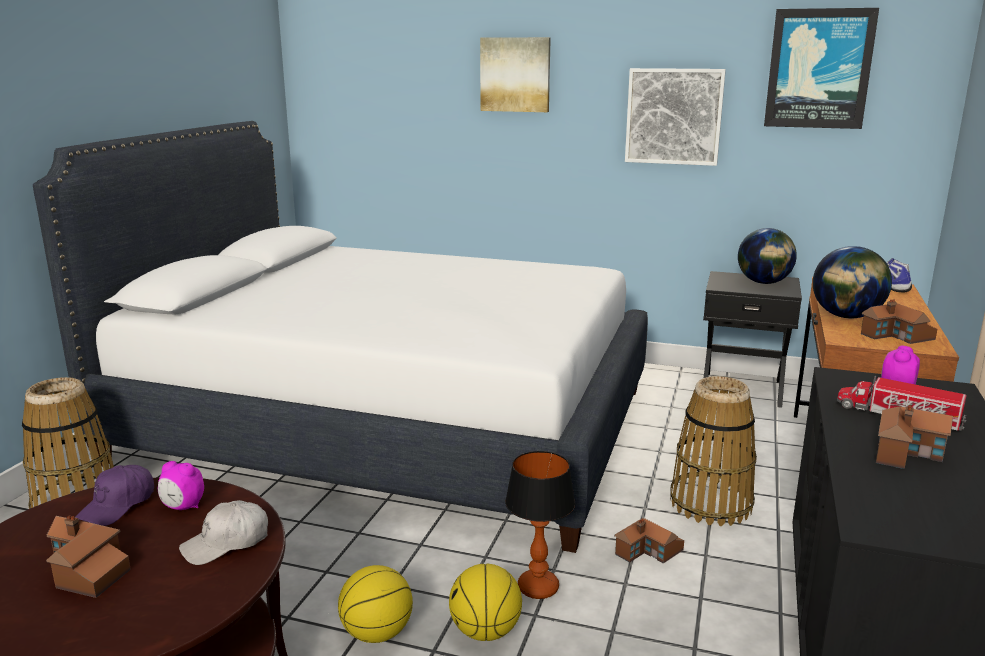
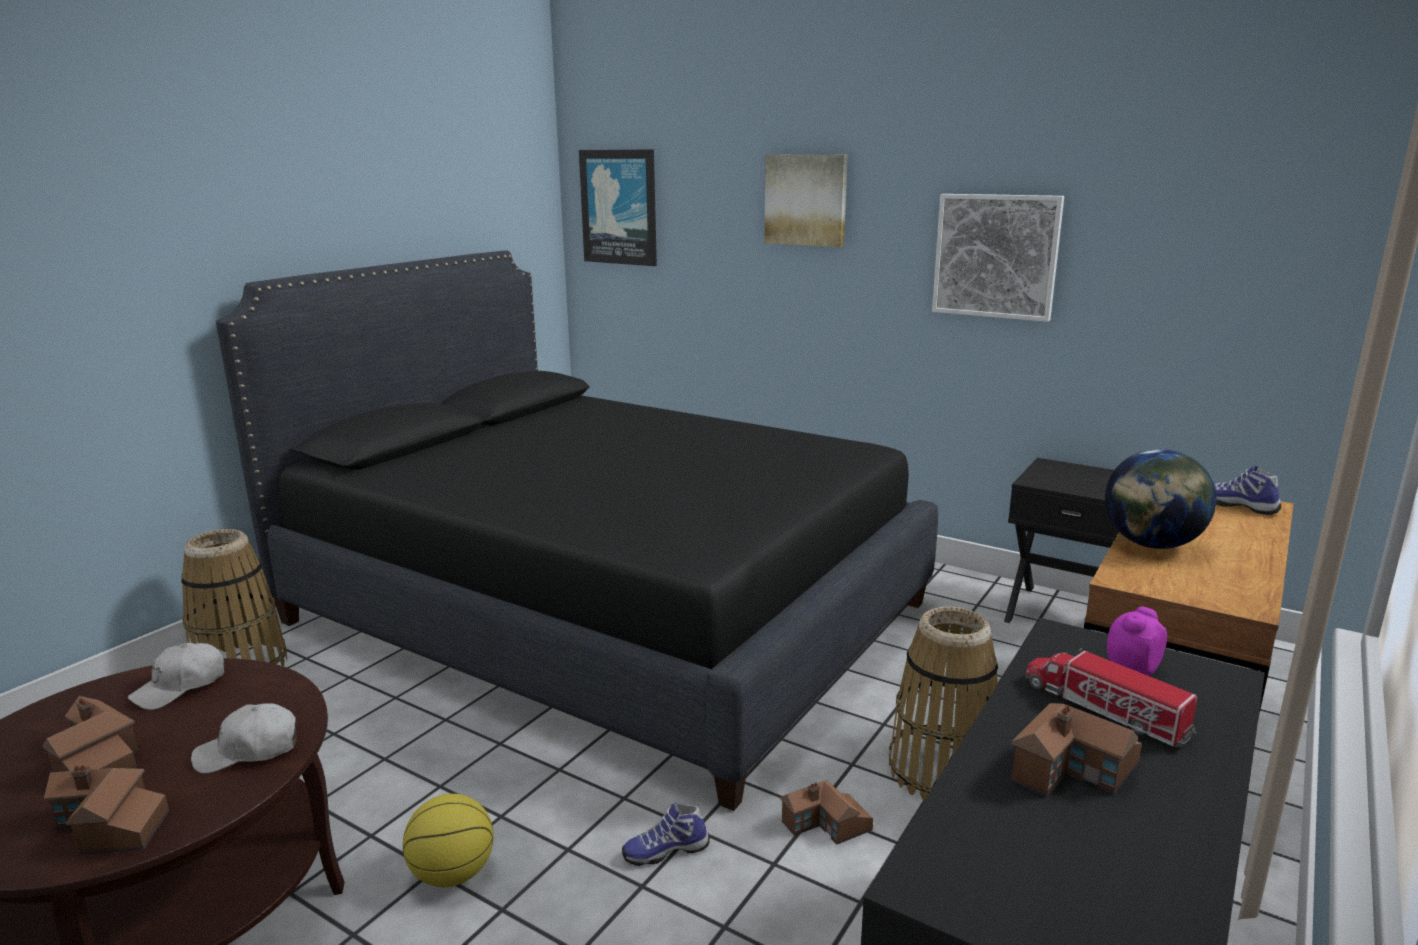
camera: 15 degrees right, 0 degrees up
(118, 505) = (180, 687): purple cap -> white cap
(183, 507) = (239, 699): alarm clock -> none
(389, 424) = (604, 612): white bed -> black bed
(485, 632) = (573, 897): basketball -> none
(539, 588) = (665, 850): table lamp -> shoe
(764, 282) = (1099, 480): globe -> none
(819, 69) = (1191, 197): picture -> picture (619, 207)
(897, 336) = (1205, 582): toy house -> toy house (109, 827)

